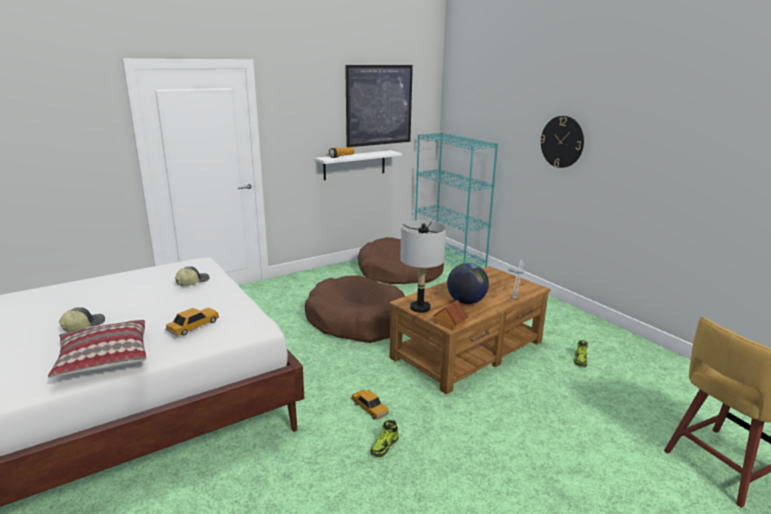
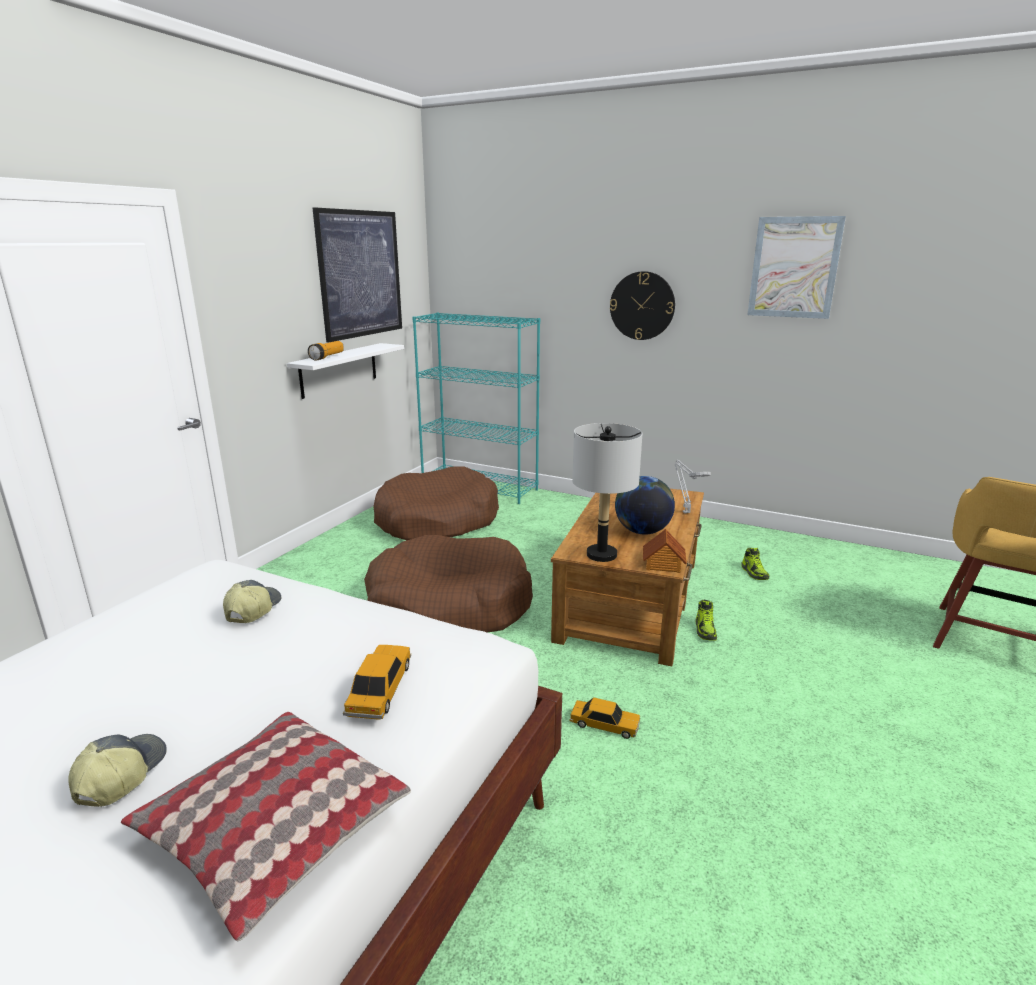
camera: 30 degrees left, 0 degrees up
(384, 446) = (683, 772): shoe -> shoe (705, 630)
(670, 123) = (794, 267): none -> picture

